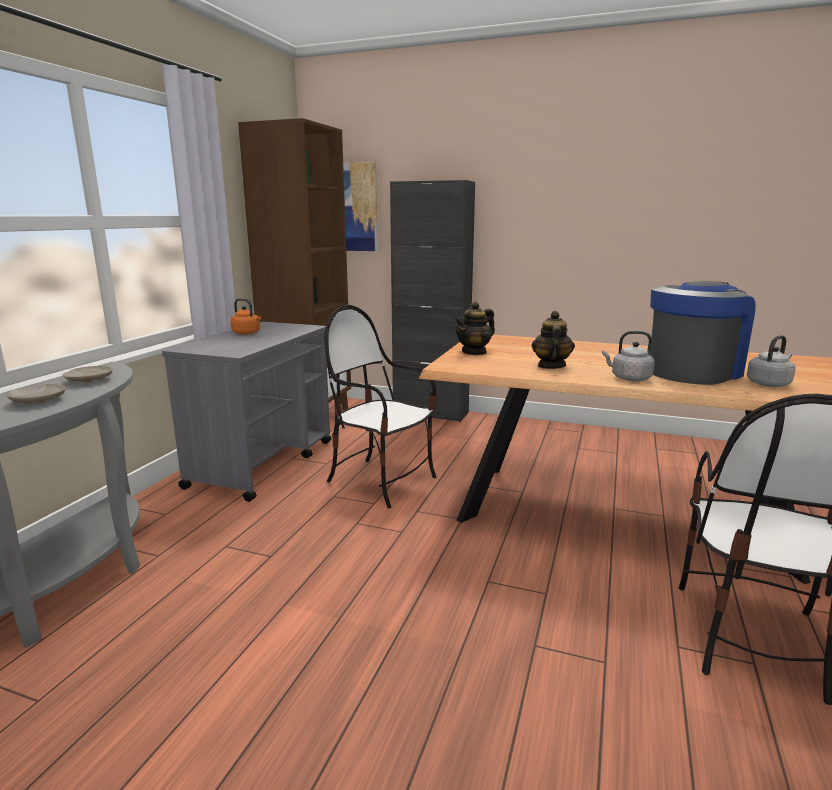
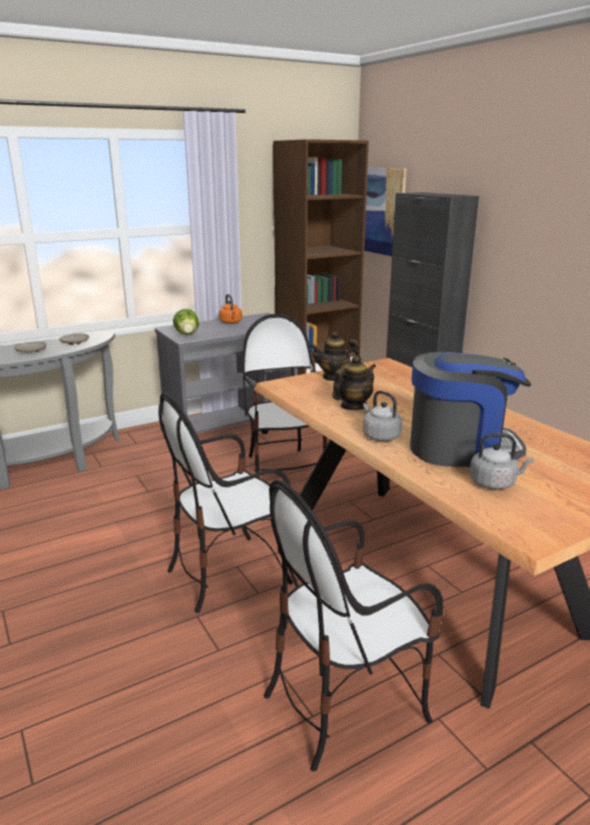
camera: 40 degrees right, 5 degrees up
(227, 349) = (187, 335): none -> lettuce
(492, 590) = (229, 573): none -> chair

